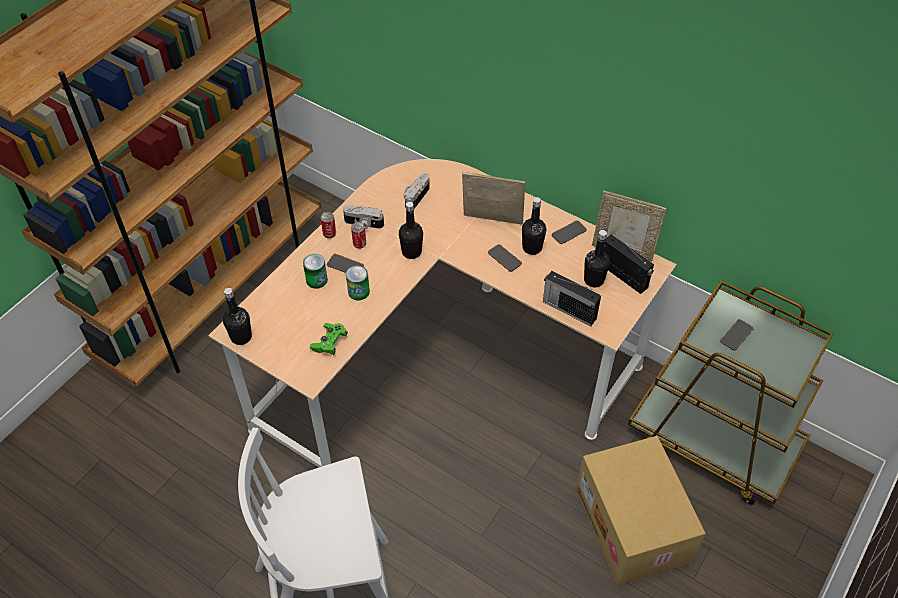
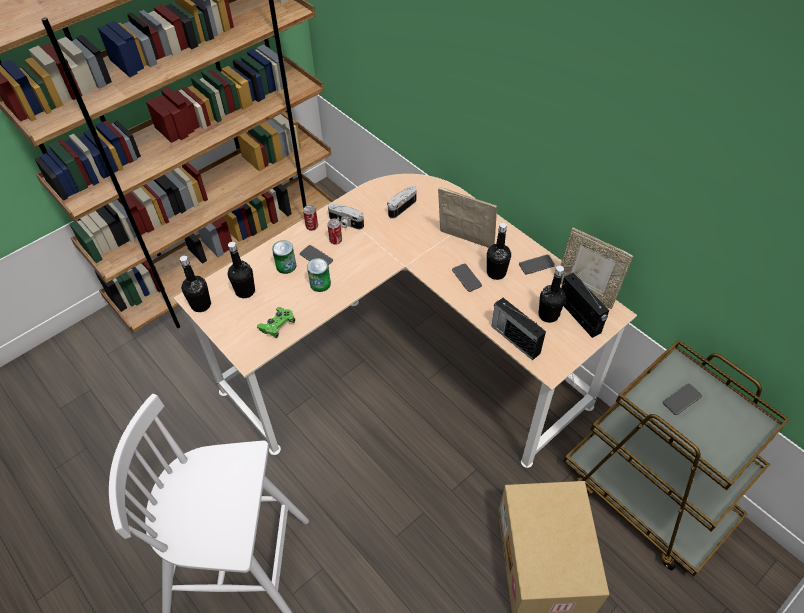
camera: 15 degrees right, 0 degrees up
(411, 252) = (381, 256): black bottle -> black bottle (245, 291)

